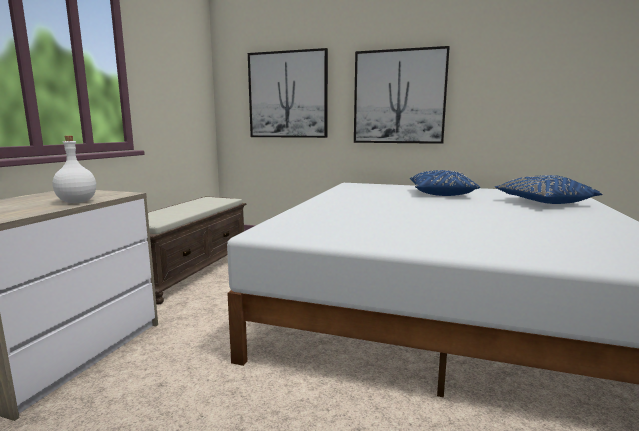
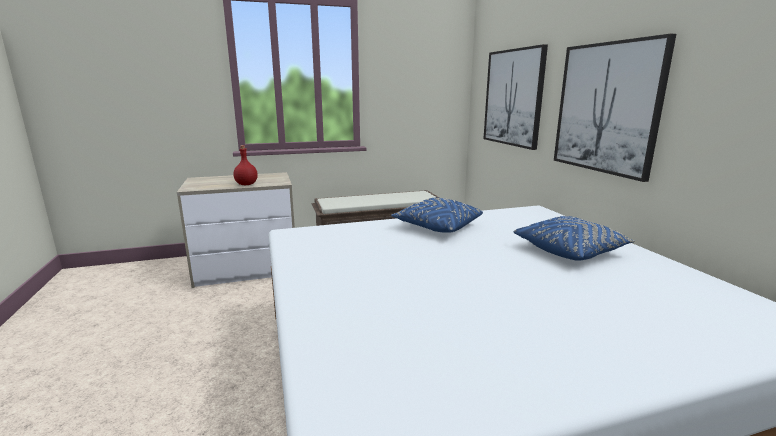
camera: 55 degrees right, 5 degrees up
(77, 202) = (246, 184): white bottle -> red bottle
(543, 203) = (644, 314): blue pillow -> blue pillow (437, 227)

